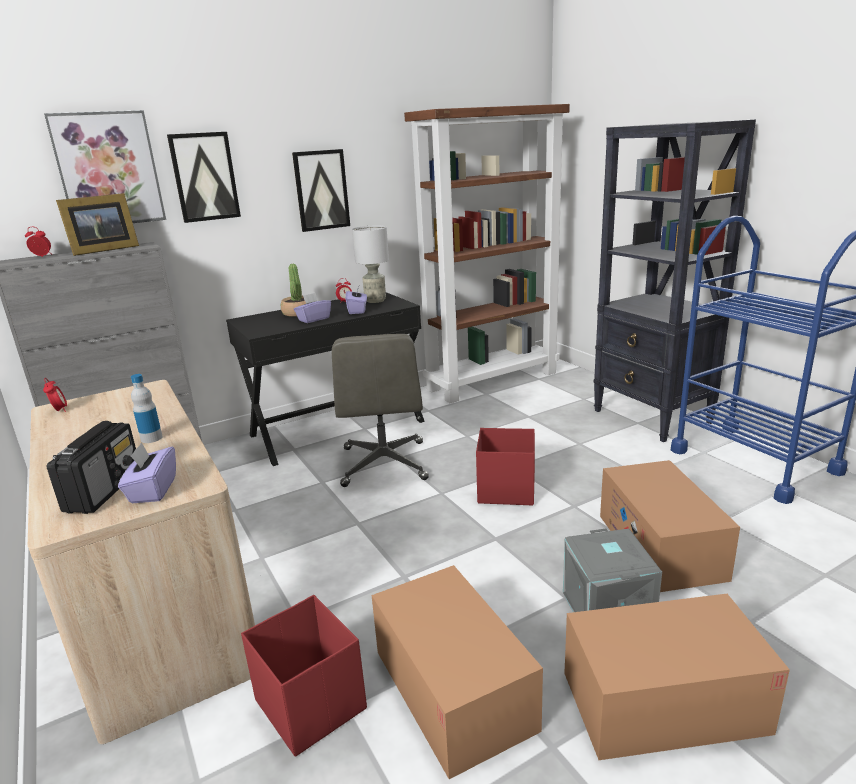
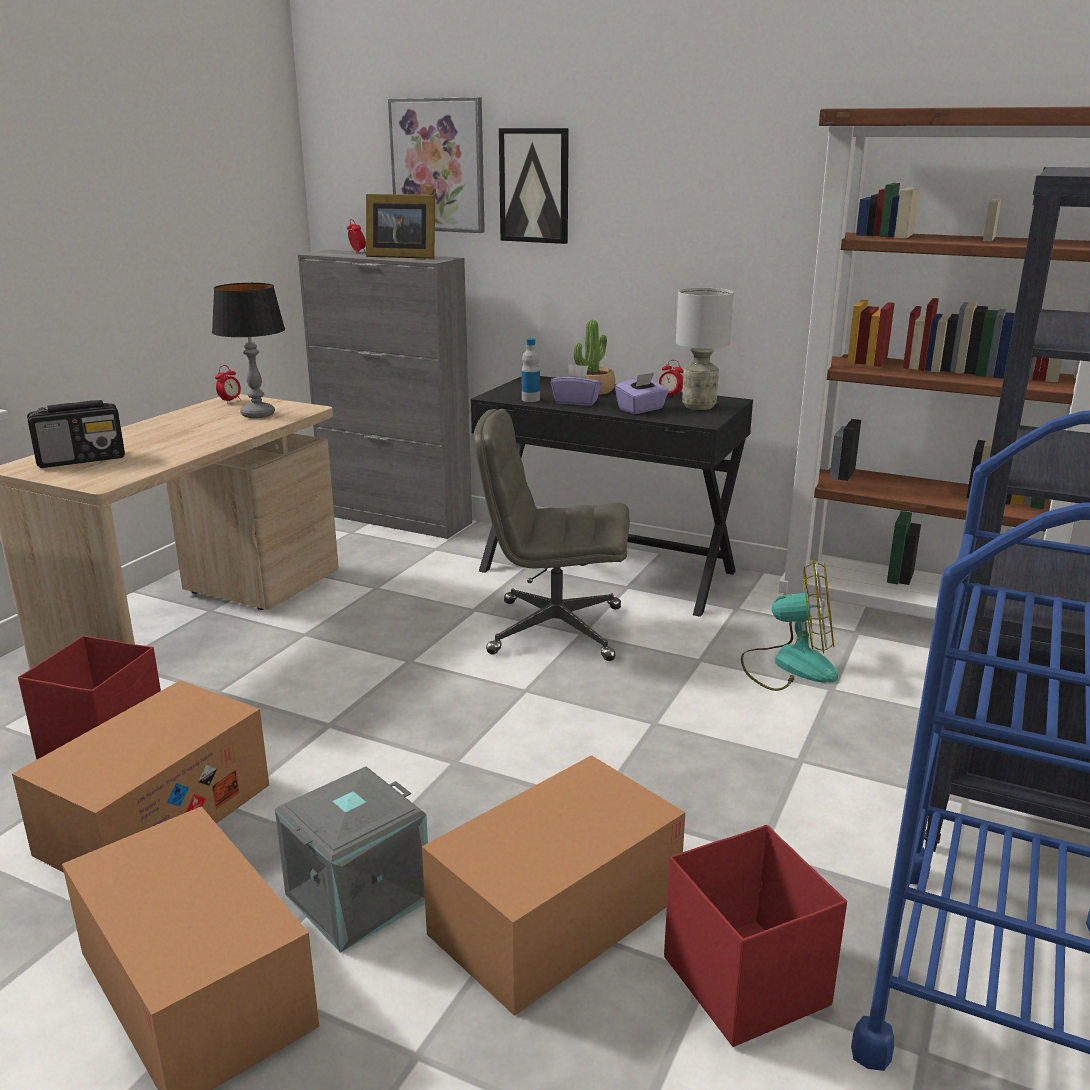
camera: 55 degrees right, 0 degrees up
(125, 405) = (258, 414): none -> table lamp
(151, 438) = (189, 443): bottle -> bottle (530, 399)
(153, 490) = (87, 473): purple tissue box -> none
(321, 190) = (684, 223): picture -> none
(384, 464) = (554, 630): grey office chair -> grey office chair turned 45 degrees clockwise
(497, 417) = (789, 665): none -> fan
(505, 490) = (580, 734): red storage box -> red storage box (745, 980)

